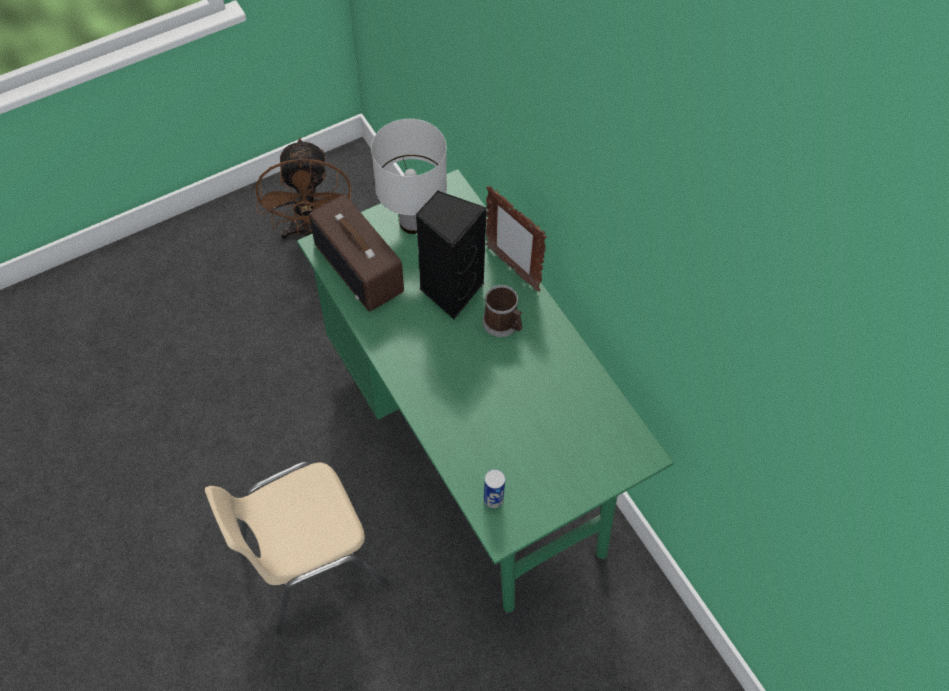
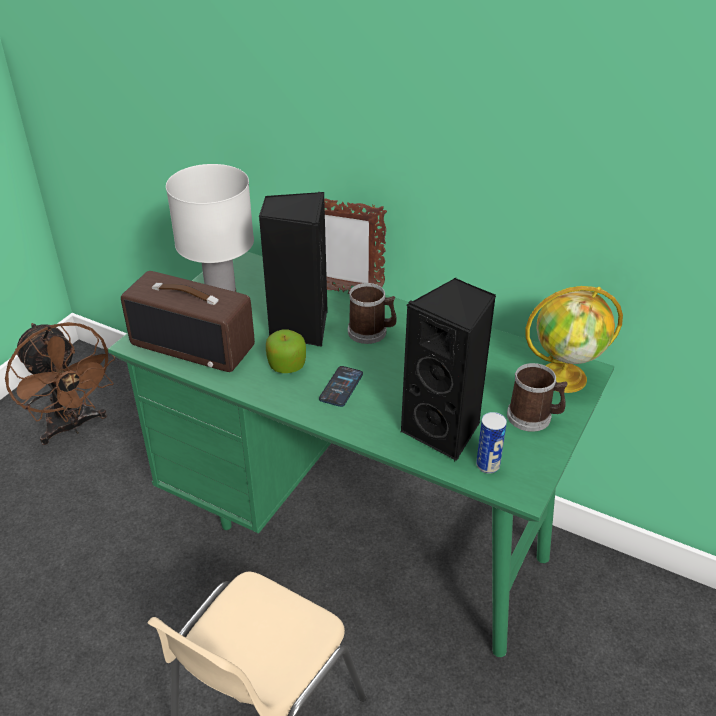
camera: 30 degrees left, 20 degrees down
(415, 325) = (287, 365): none -> apple
(440, 368) = (341, 387): none -> phone
(486, 451) = (445, 430): none -> black speaker
(564, 476) = (534, 417): none -> mug
(621, 451) = (564, 377): none -> globe

